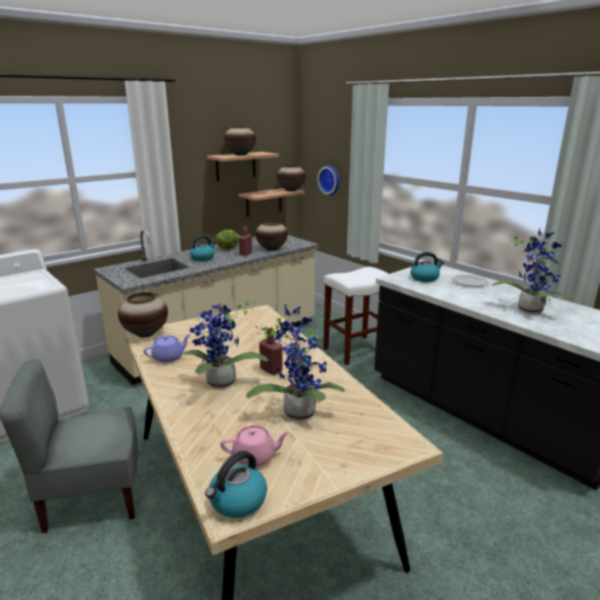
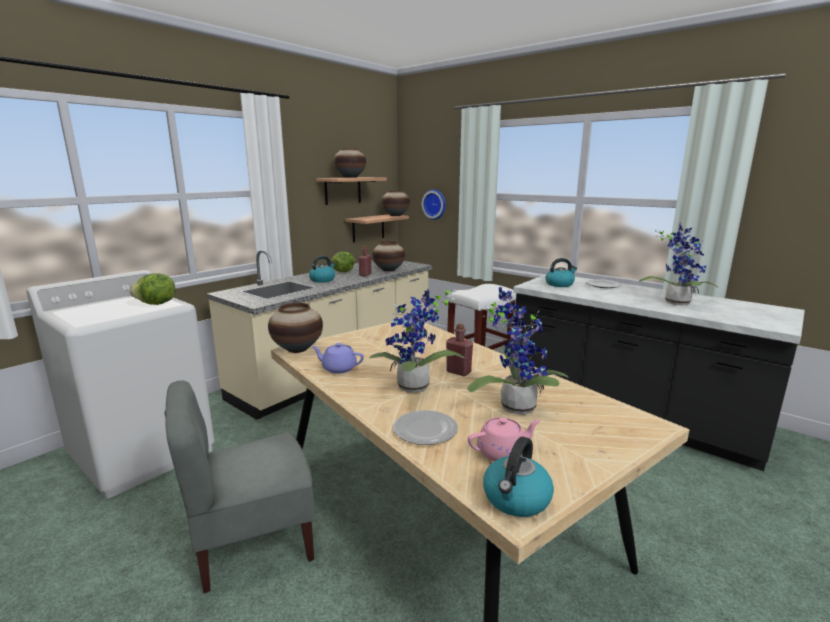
camera: 10 degrees left, 5 degrees down
(35, 284) = (156, 304): none -> lettuce
(169, 357) = (338, 368): purple teapot -> purple teapot turned 120 degrees counterclockwise
(204, 427) = (425, 430): none -> plate

